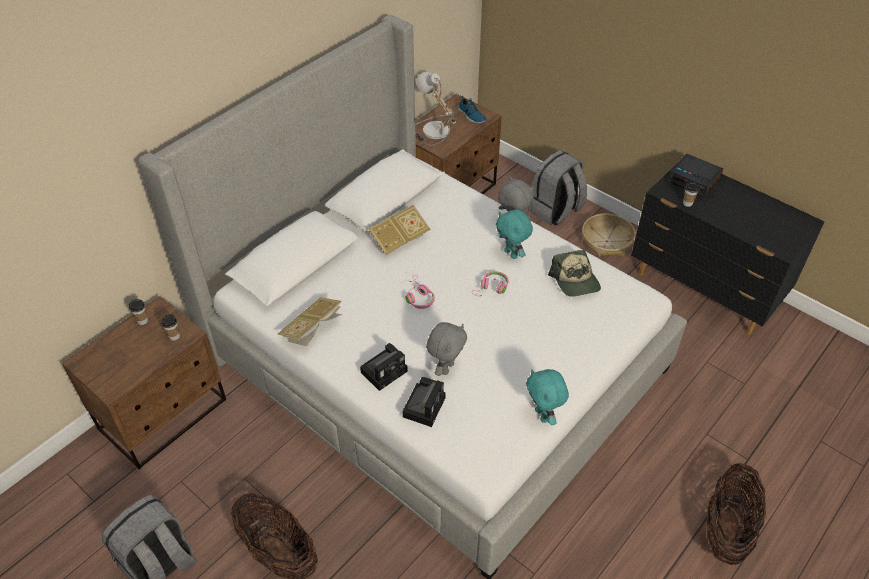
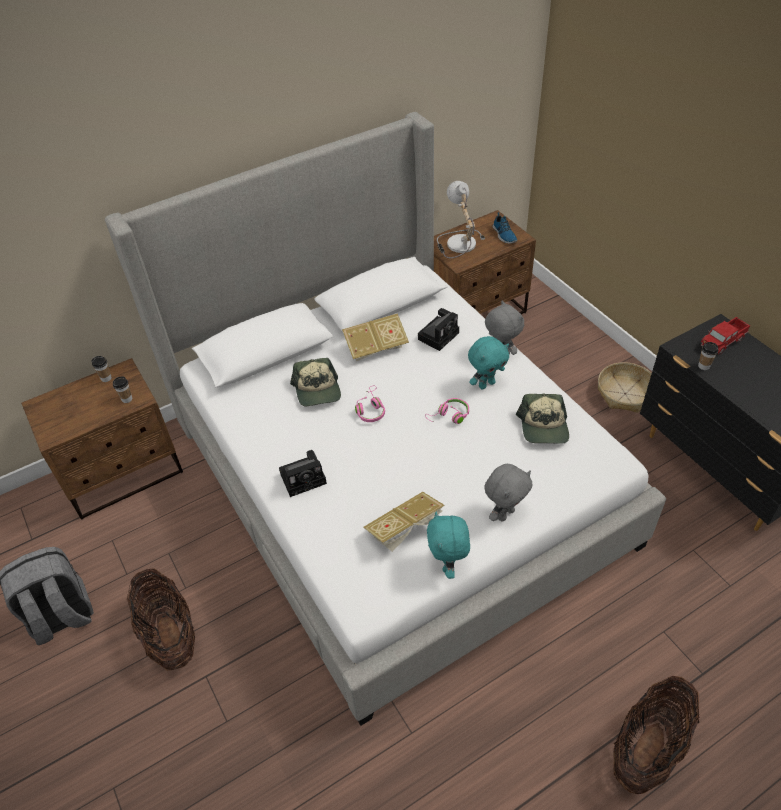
camera: 20 degrees right, 0 degrees up
(313, 330) = (253, 421): book -> book (405, 530)
(361, 290) = (317, 390): none -> cap
(424, 405) = (328, 523): camera -> camera (439, 335)
(446, 368) = (366, 489): grey plush toy -> grey plush toy (505, 513)
(511, 254) = (486, 384): turquoise plush toy -> turquoise plush toy turned 105 degrees counterclockwise
(555, 211) = (580, 351): grey backpack -> none
(694, 179) = (722, 341): alarm clock -> toy truck

